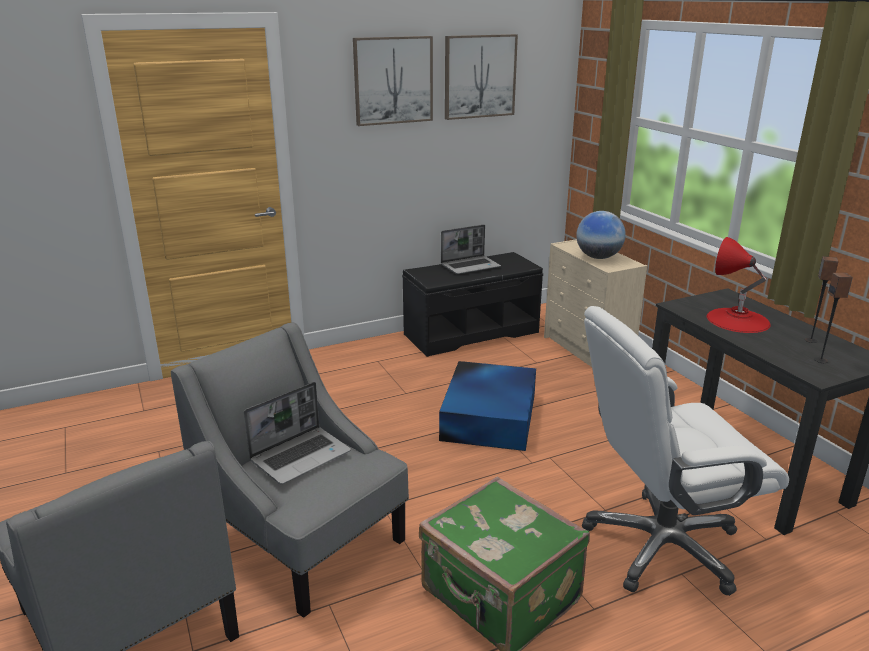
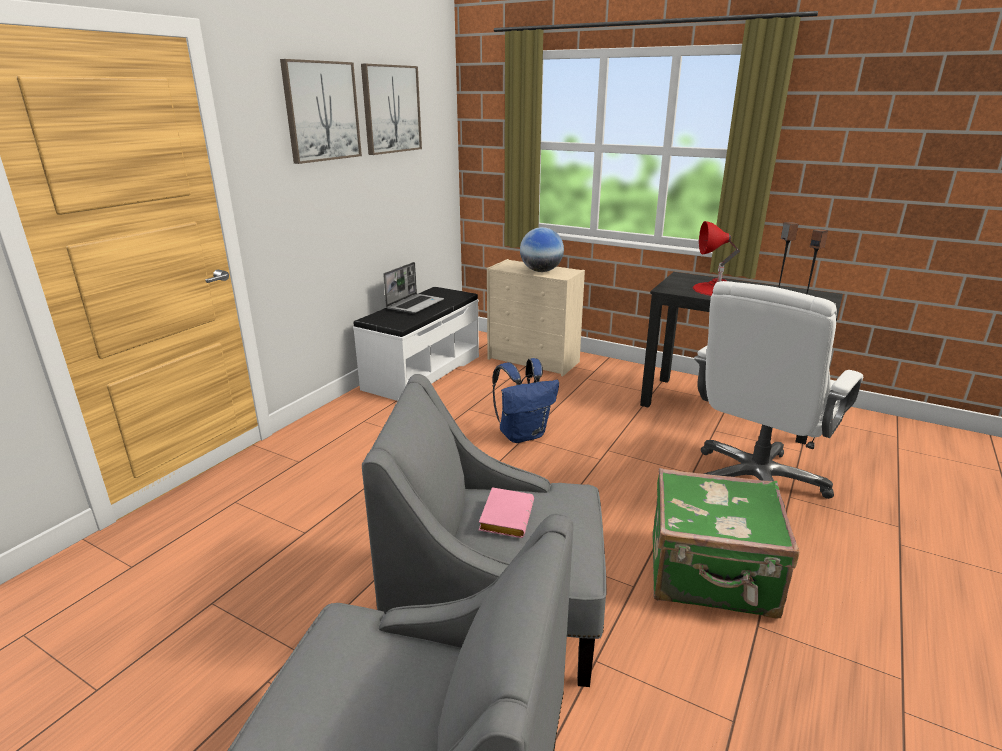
camera: 35 degrees left, 0 degrees up
(301, 456) = (505, 516): laptop -> pink book
(470, 333) = (422, 372): black bench -> white bench
(490, 416) = (523, 434): blue storage box -> blue backpack

